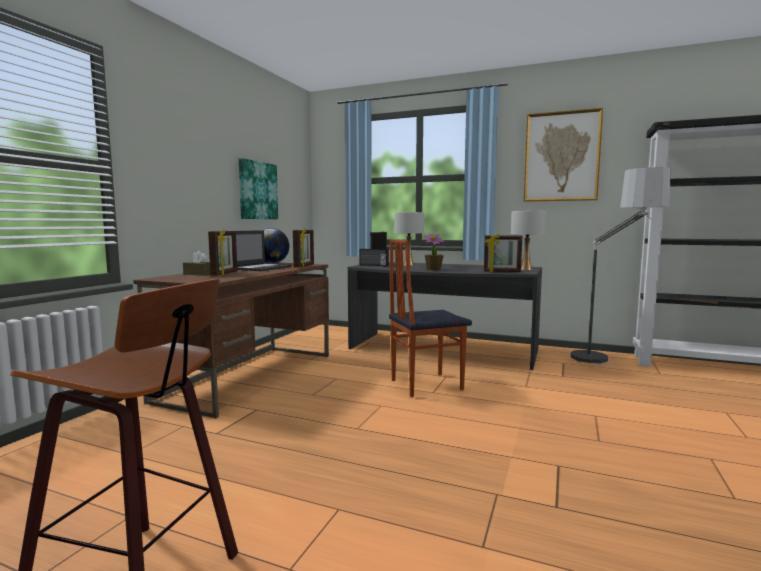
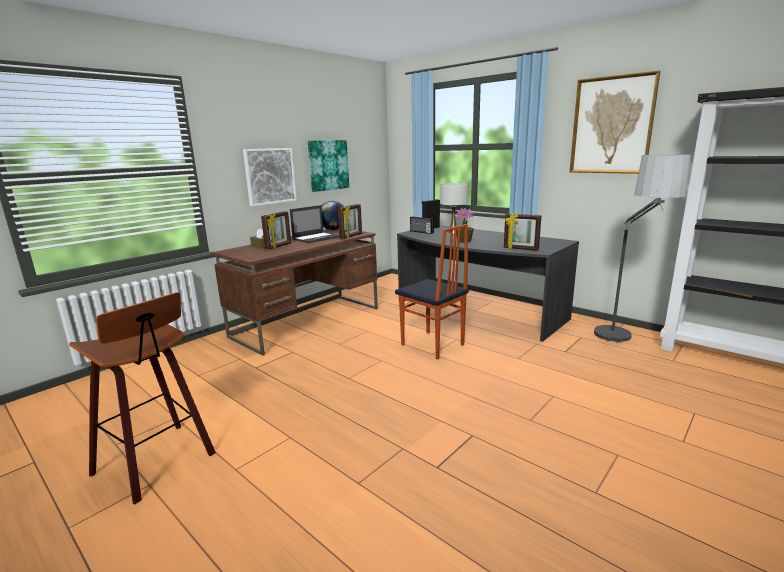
camera: 20 degrees right, 10 degrees up
(197, 193) = (270, 176): none -> picture
(425, 384) = (432, 345): chair -> chair turned 135 degrees counterclockwise
(526, 269) = (553, 245): white table lamp -> none

